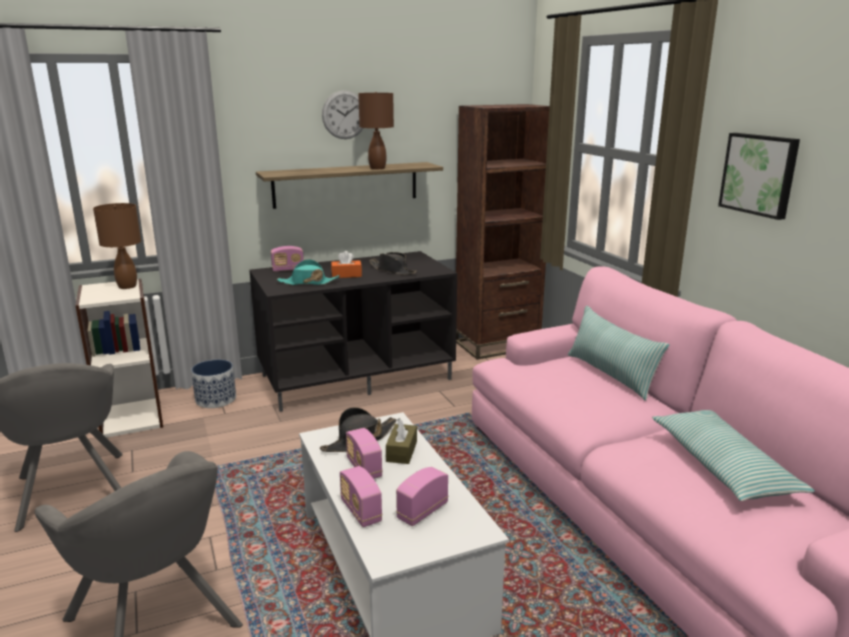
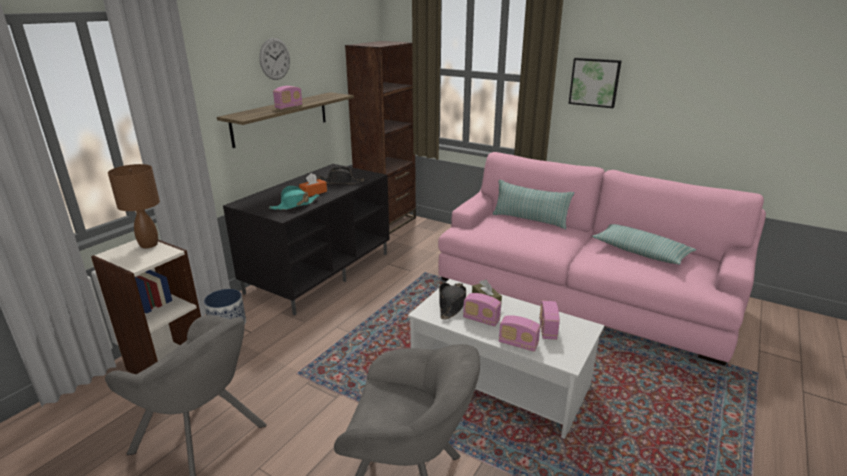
camera: 35 degrees left, 5 degrees up
(288, 270) = (258, 198): radio -> radio (289, 107)
(378, 168) = (311, 102): brown table lamp -> none

